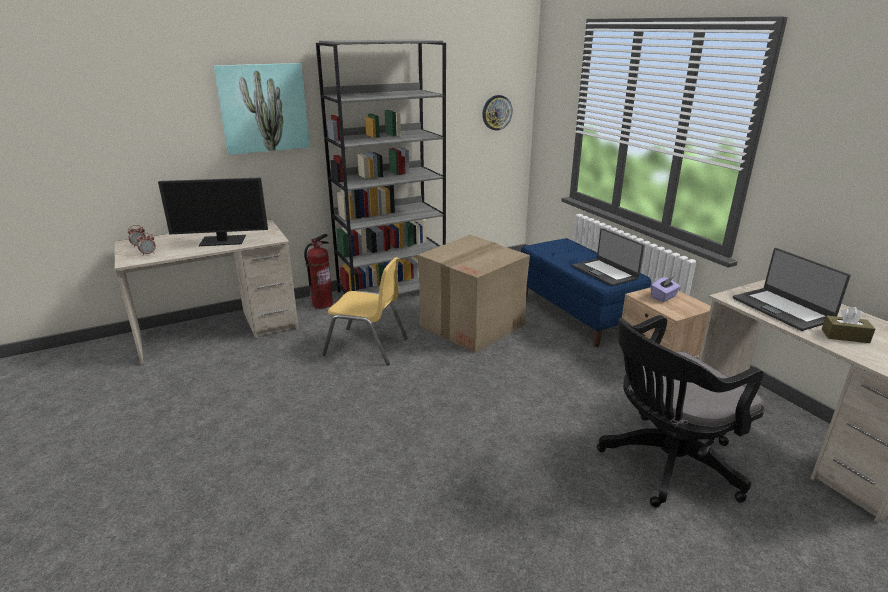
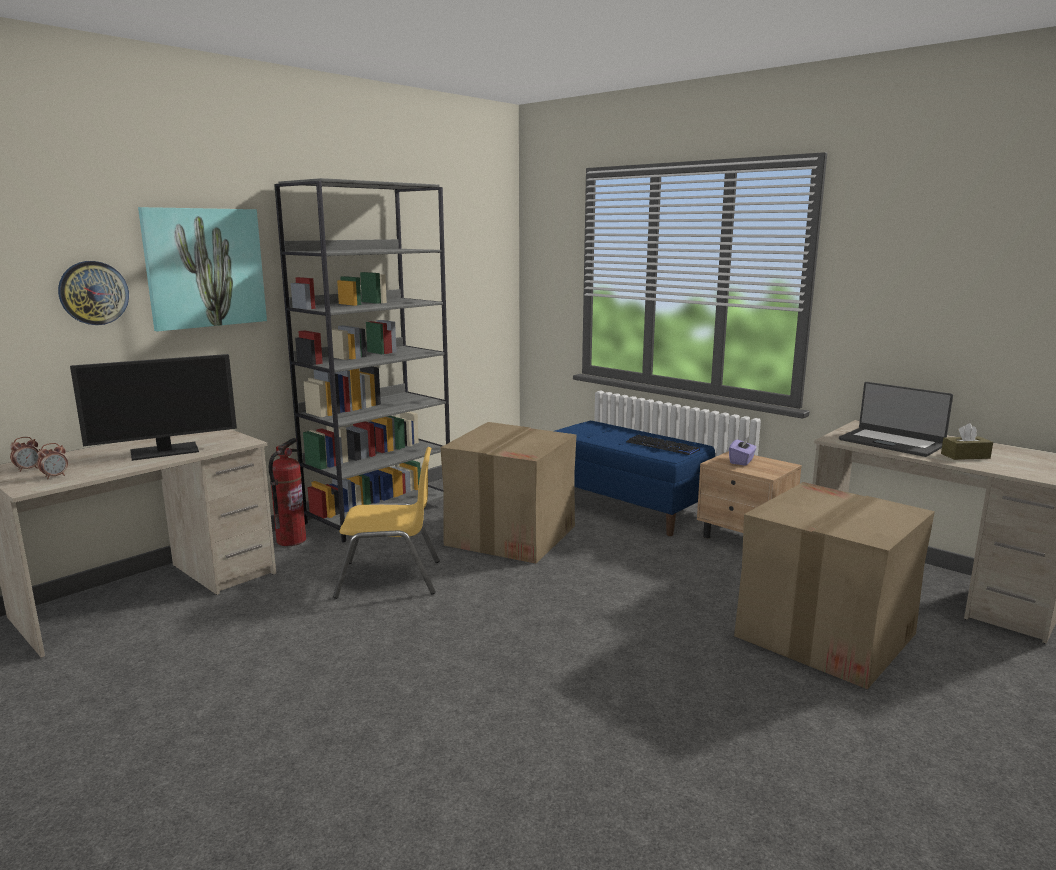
camera: 20 degrees left, 10 degrees down
(496, 112) = (481, 279): wall clock -> wall clock (93, 293)
(605, 272) = (662, 446): laptop -> keyboard
(664, 464) = (824, 635): black office chair -> cardboard box

